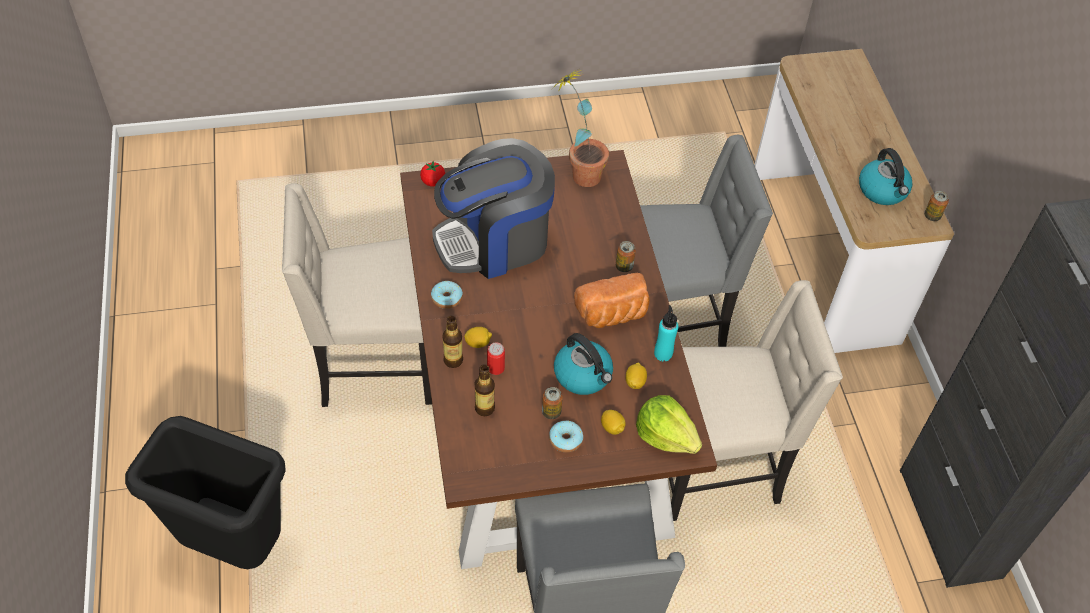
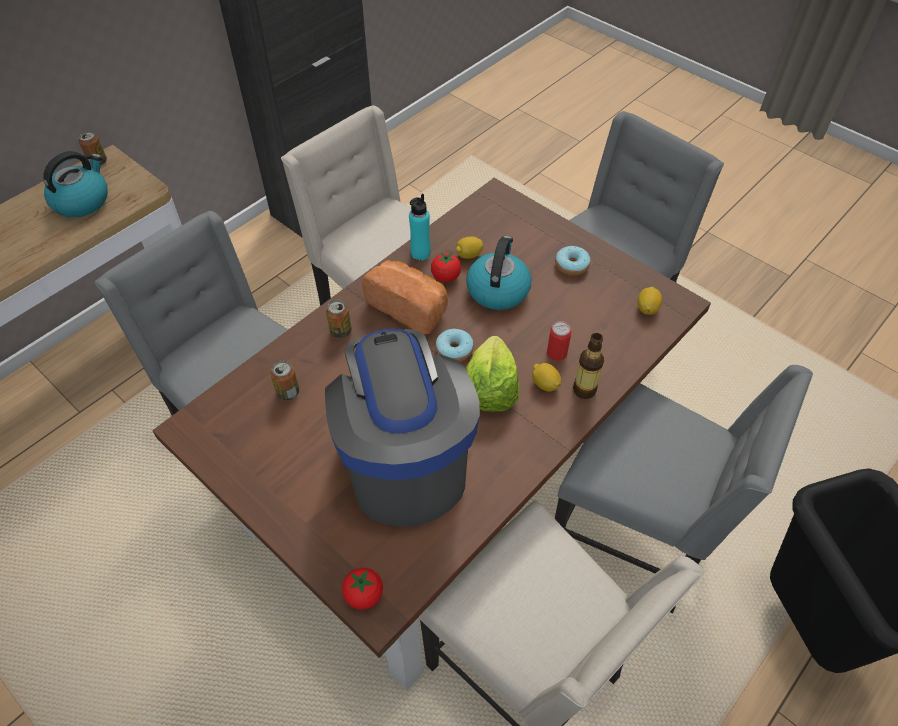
camera: 125 degrees left, 0 degrees up
(390, 493) = (634, 537): none -> grey chair
(446, 298) = (521, 447): donut -> donut (454, 350)
(484, 408) = (604, 333): bottle -> none
(495, 241) = (403, 459): coffee machine -> coffee machine turned 135 degrees counterclockwise
(551, 412) = (557, 289): can -> can (288, 392)
(579, 172) = (225, 449): potted plant -> none
(612, 428) = (528, 245): lemon -> lemon (647, 308)
(624, 353) = (446, 277): none -> tomato
(666, 435) = (500, 213): lettuce -> lettuce (489, 389)

